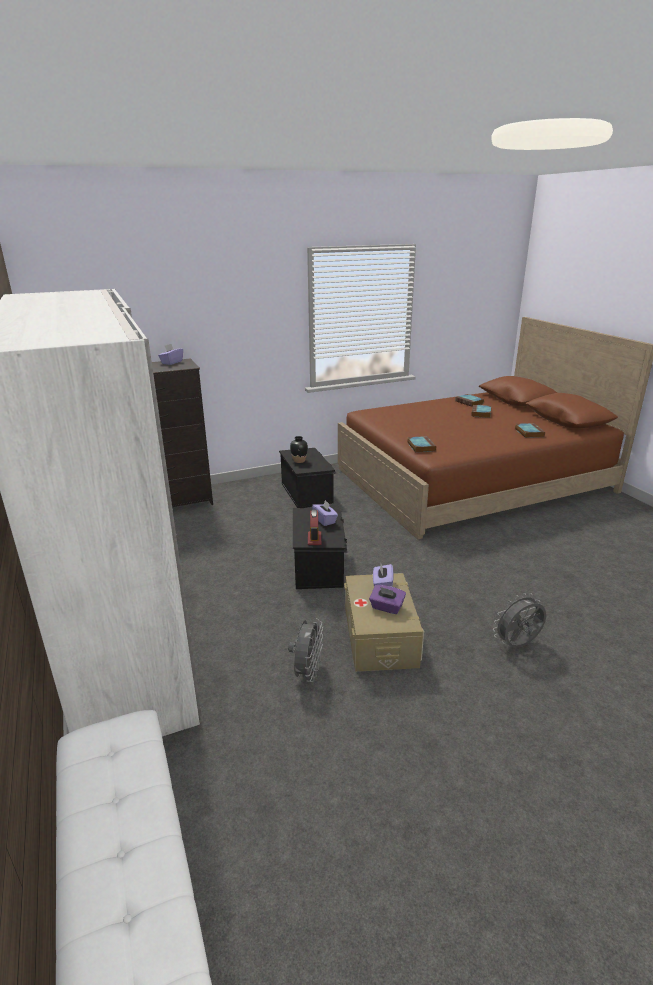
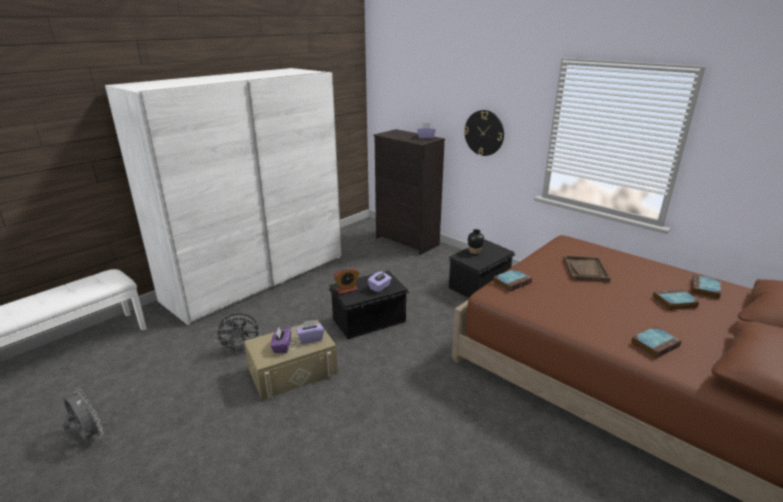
camera: 65 degrees right, 0 degrees up
(236, 339) = (484, 133): none -> wall clock
(419, 421) = (585, 270): none -> brown tray
(517, 645) = (312, 456): grey fan -> grey fan (88, 437)

